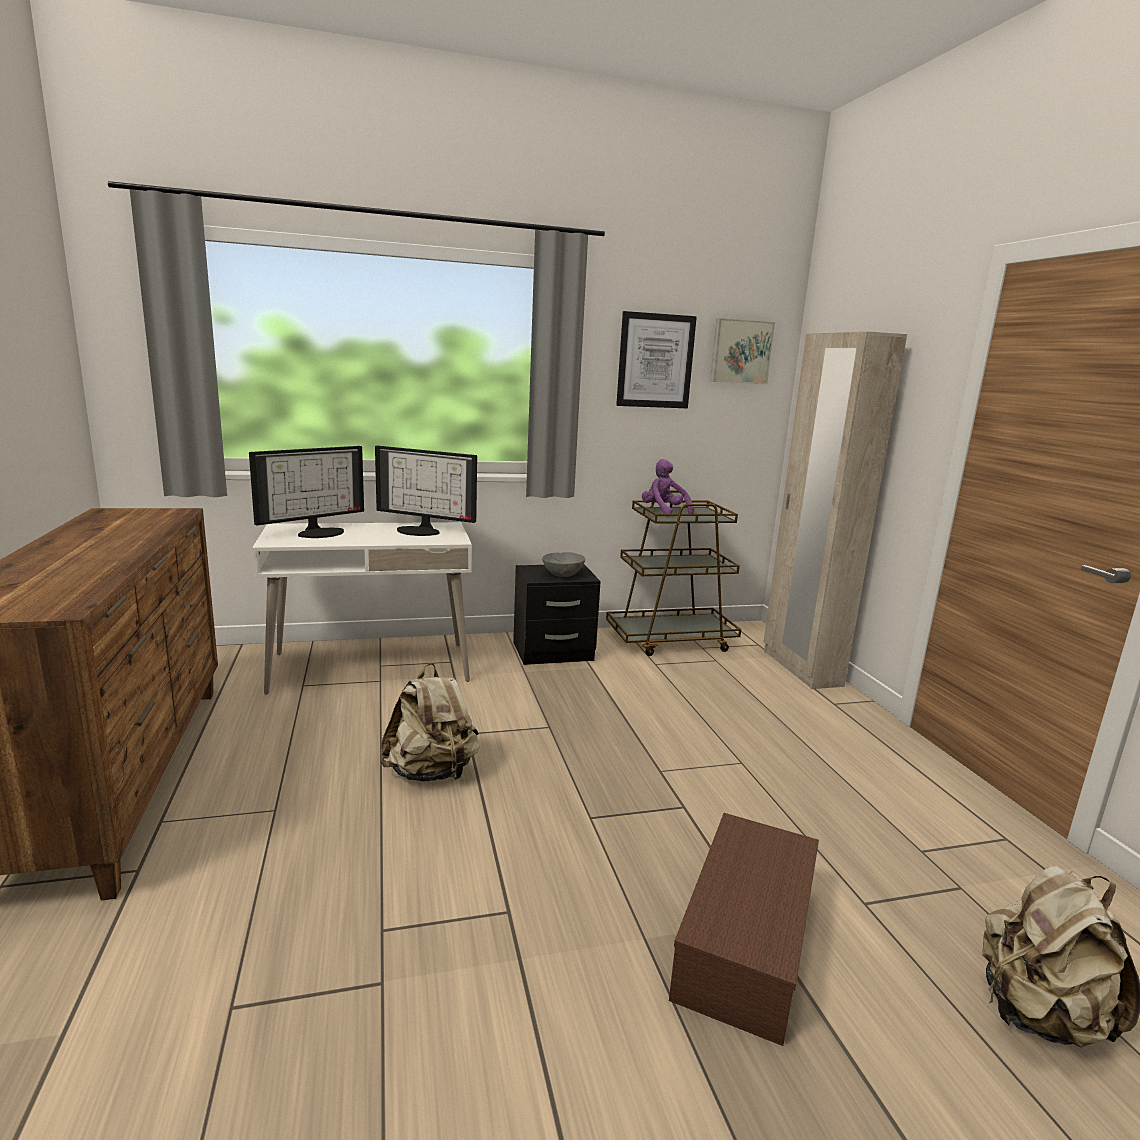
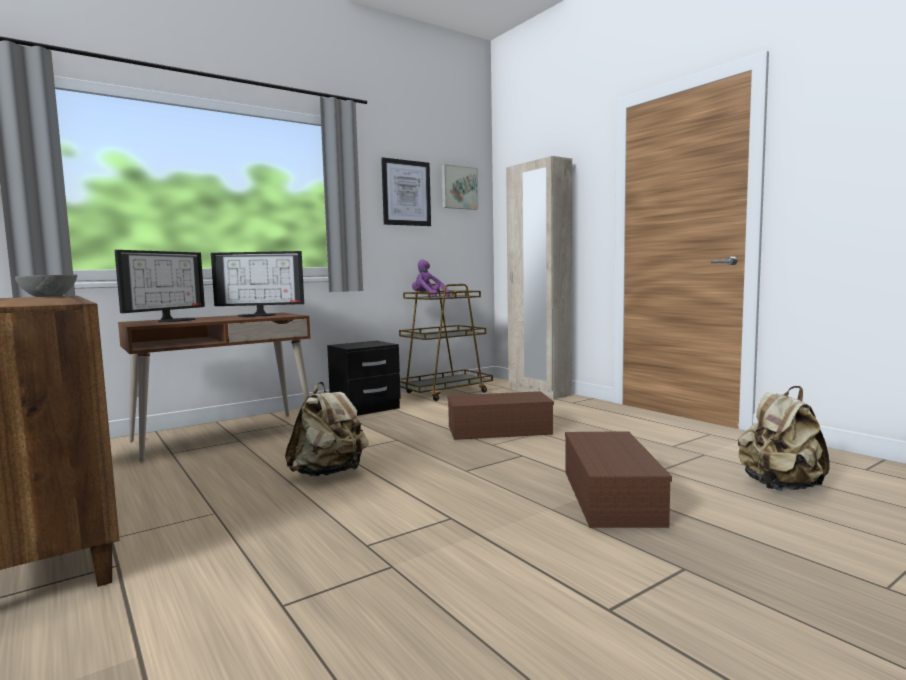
camera: 20 degrees left, 10 degrees down
(371, 667) = (224, 436): white desk -> brown desk
(562, 574) = (368, 344): grey bowl -> grey bowl (48, 296)
(691, 741) = (500, 430): none -> brown storage box

